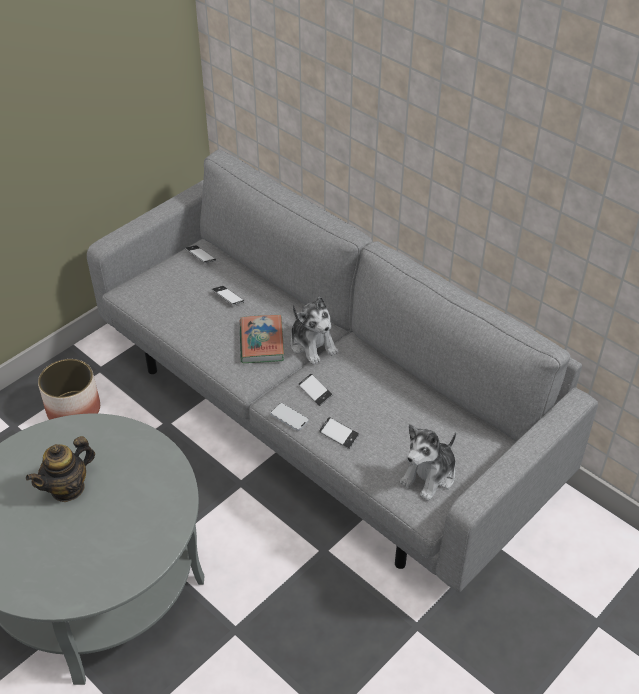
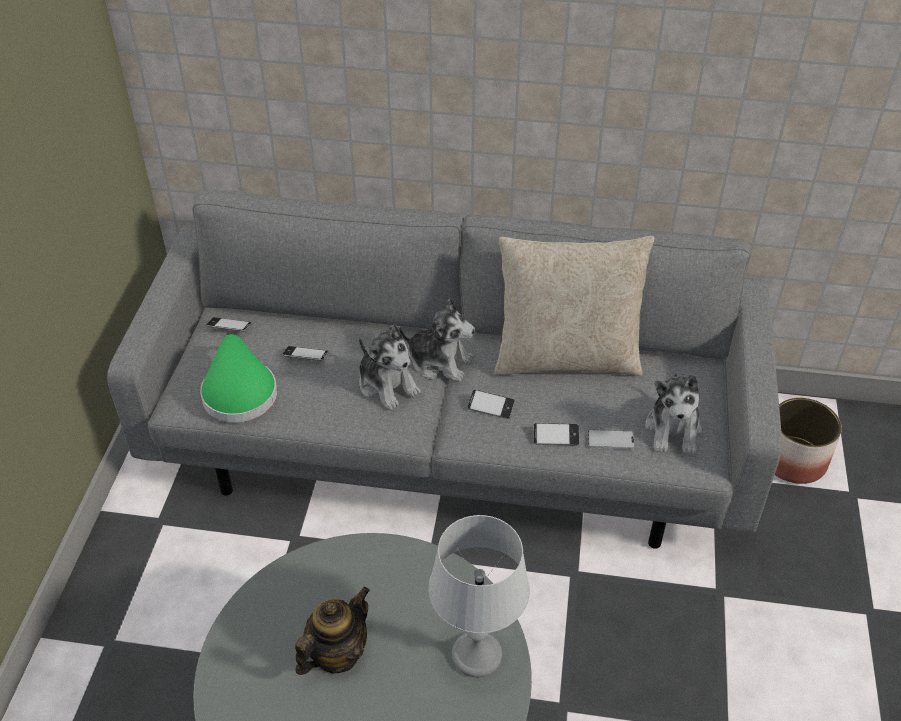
camera: 35 degrees left, 0 degrees up
(68, 488) = (336, 654): teapot -> teapot turned 150 degrees counterclockwise
(74, 409) = (170, 582): planter -> planter (793, 459)
(144, 539) = (477, 655): none -> grey table lamp
(167, 300) = (239, 391): none -> green hat
(261, 342) = (387, 385): book -> plush toy
(289, 417) = (490, 446): phone -> phone (610, 440)
(403, 385) = (566, 357): none -> beige pillow

